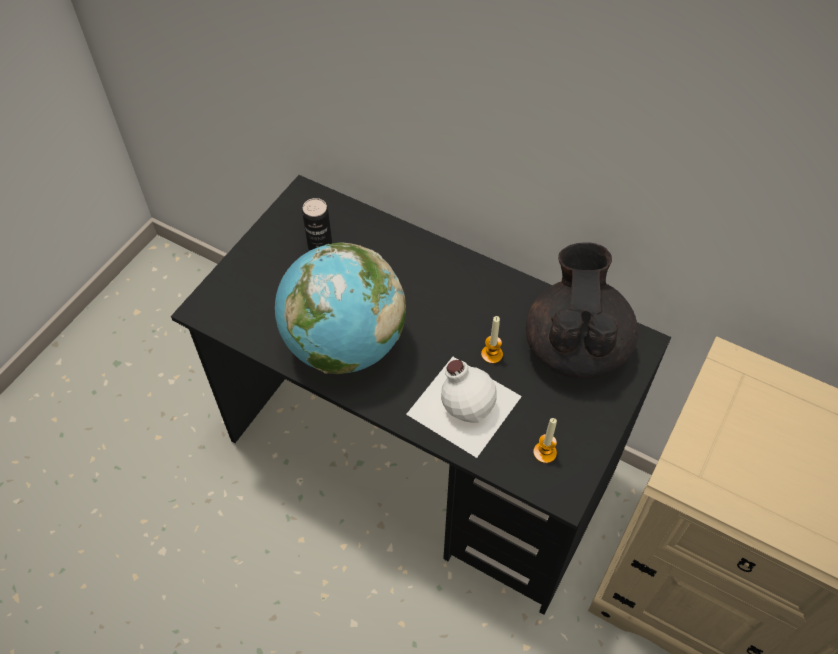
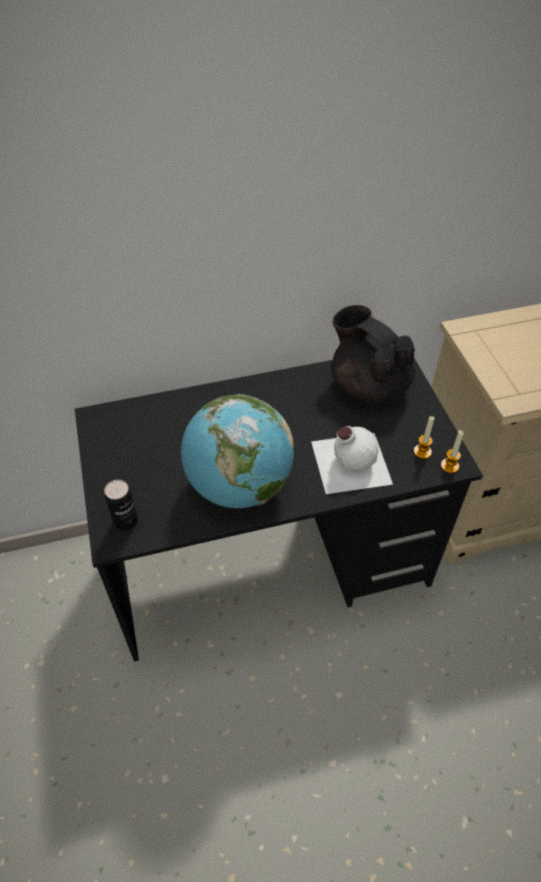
camera: 45 degrees left, 5 degrees down
(320, 246) = (147, 440): can -> can (126, 521)
(492, 354) = (331, 423): candle -> candle (449, 466)

